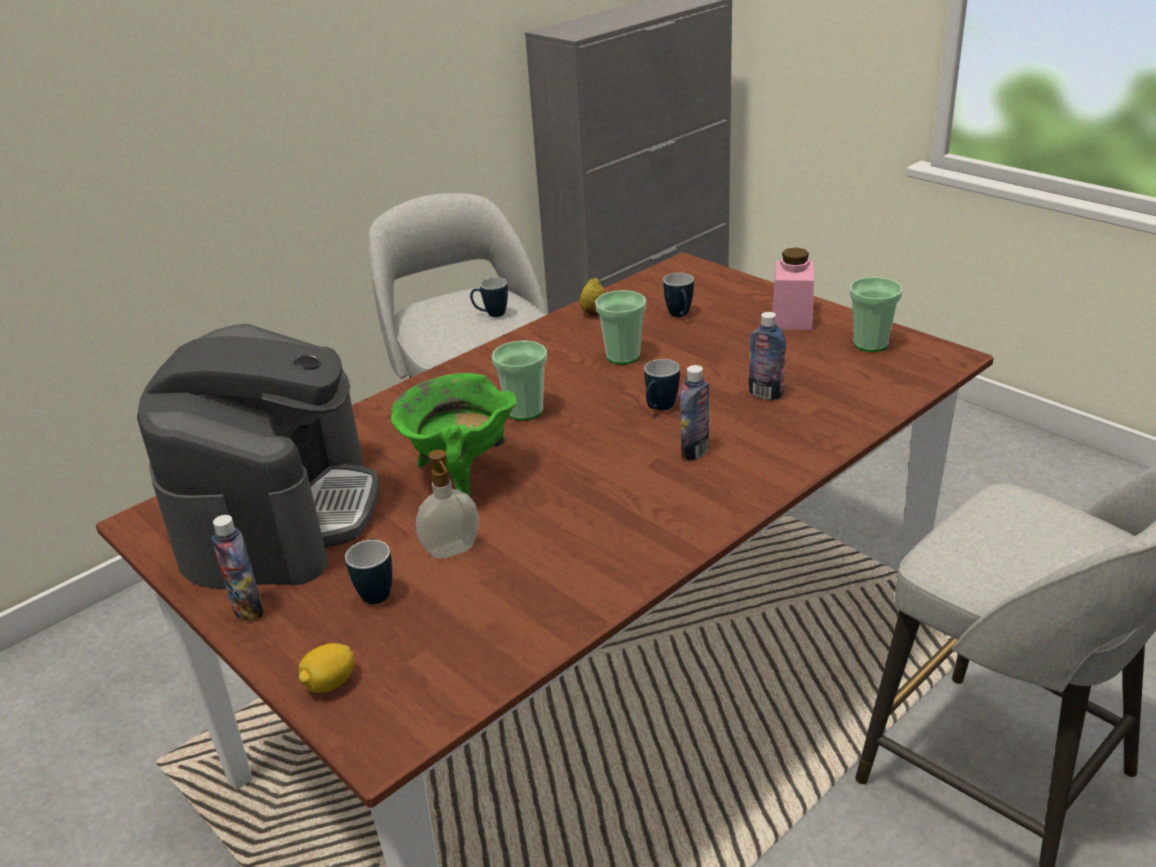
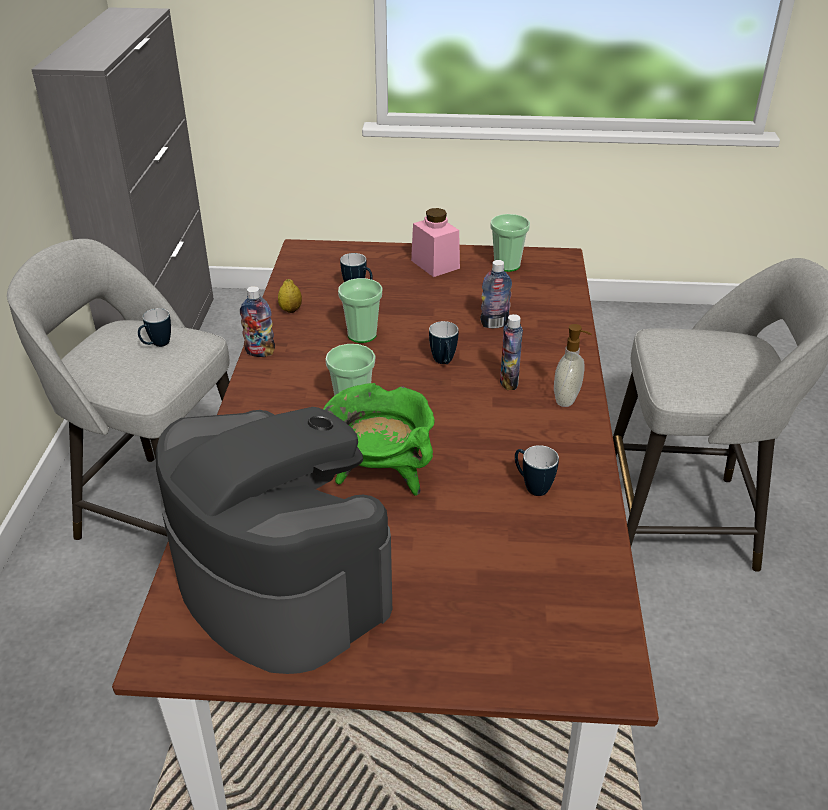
camera: 45 degrees left, 5 degrees up
(248, 609) = (378, 662): bottle -> bottle (260, 352)
(330, 684) = (522, 669): lemon -> none
(377, 591) = (451, 588): mug -> mug (531, 486)
(452, 551) = (459, 531): soap dispenser -> soap dispenser (567, 399)

